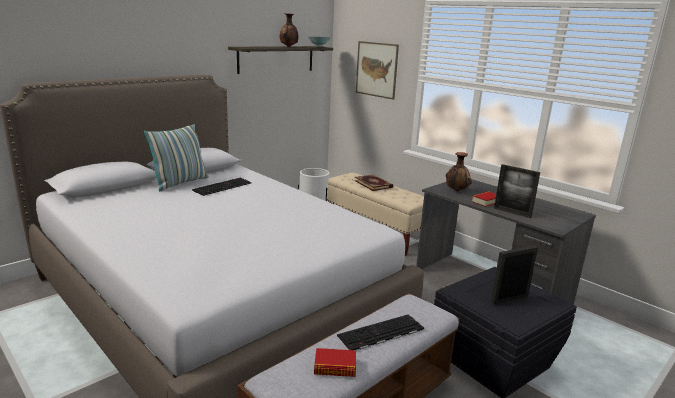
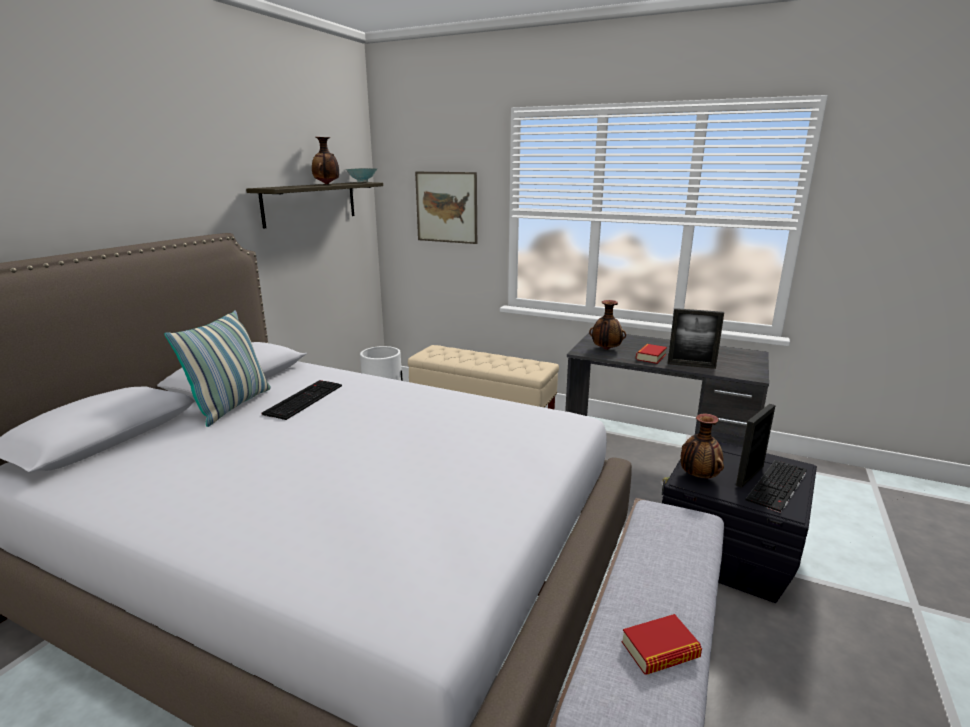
camera: 20 degrees left, 0 degrees up
(373, 184) = (472, 356): book -> none
(381, 333) = (666, 572): keyboard -> keyboard (778, 486)
(467, 290) = (698, 476): none -> vase

